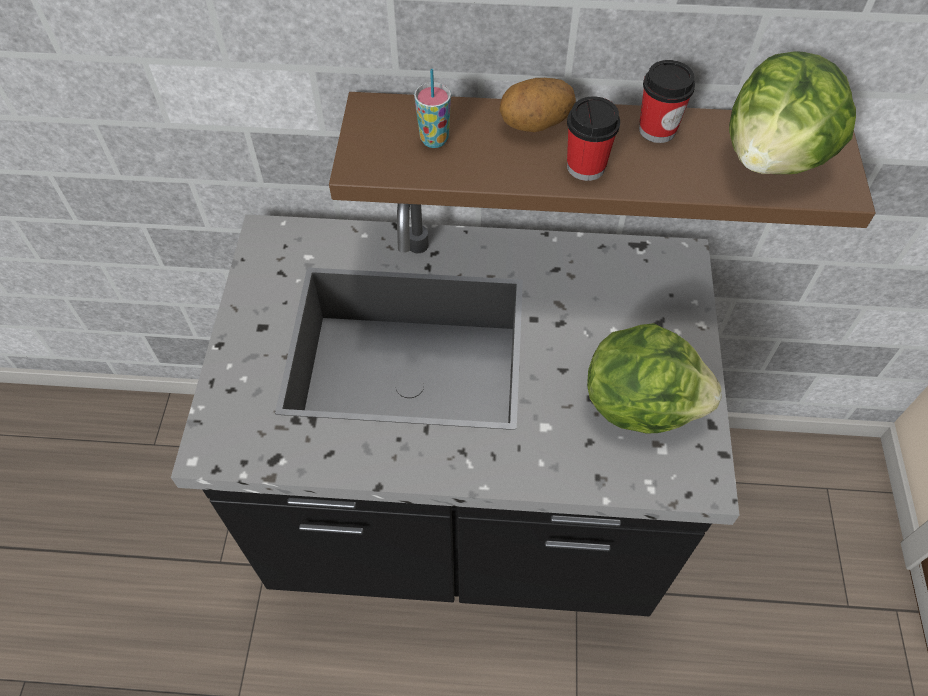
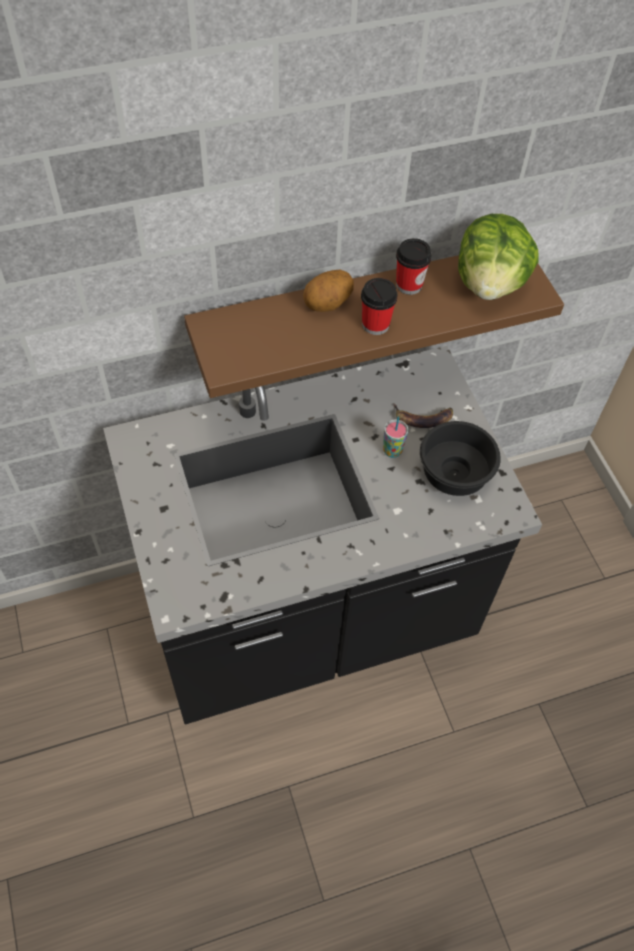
camera: 25 degrees left, 0 degrees up
(434, 139) = (265, 334): cup -> cup (392, 451)
(634, 319) = (423, 418): none -> banana
(640, 403) = (451, 473): lettuce -> black bowl

